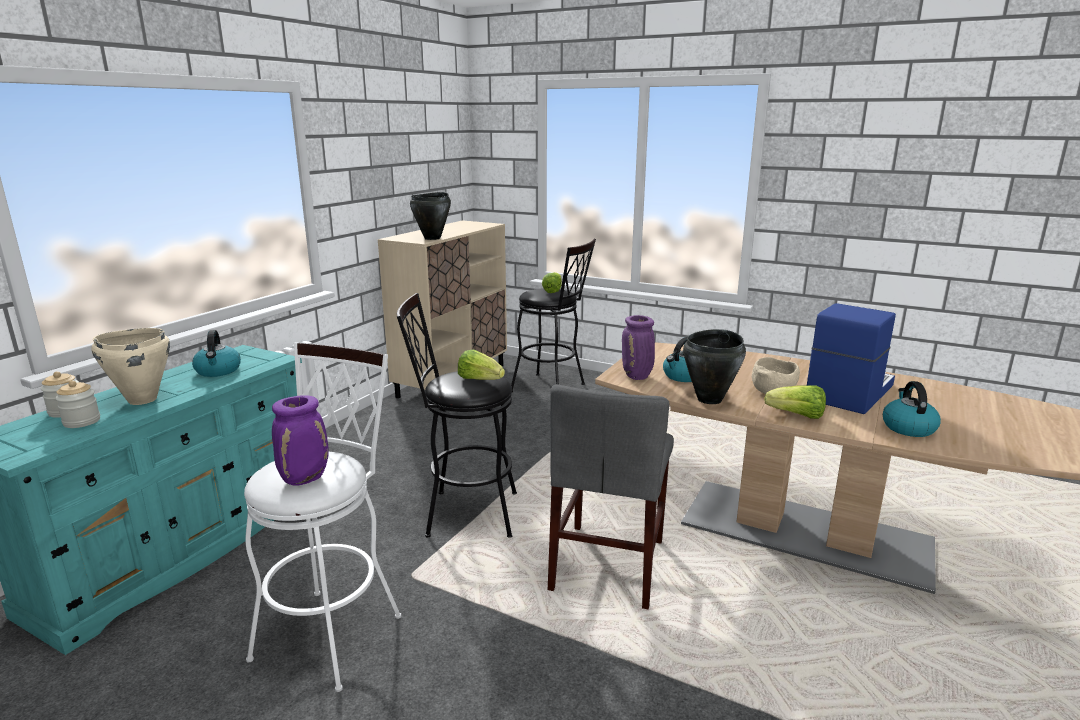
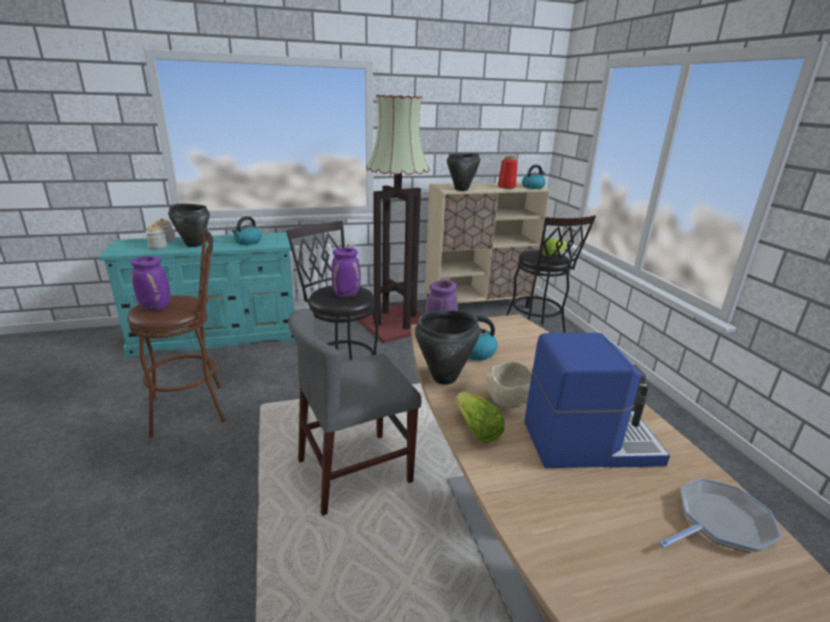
camera: 45 degrees right, 5 degrees up
(142, 400) = (194, 245): beige cooking pot -> black cooking pot
(335, 629) = (196, 408): white stool -> brown stool
(400, 430) = (395, 322): none -> floor lamp
(462, 228) = (506, 187): none -> red vase
(479, 380) = (347, 295): lettuce -> purple vase
(908, 427) = (555, 509): kettle -> kettle (533, 187)
(953, 396) = (719, 523): none -> frying pan

